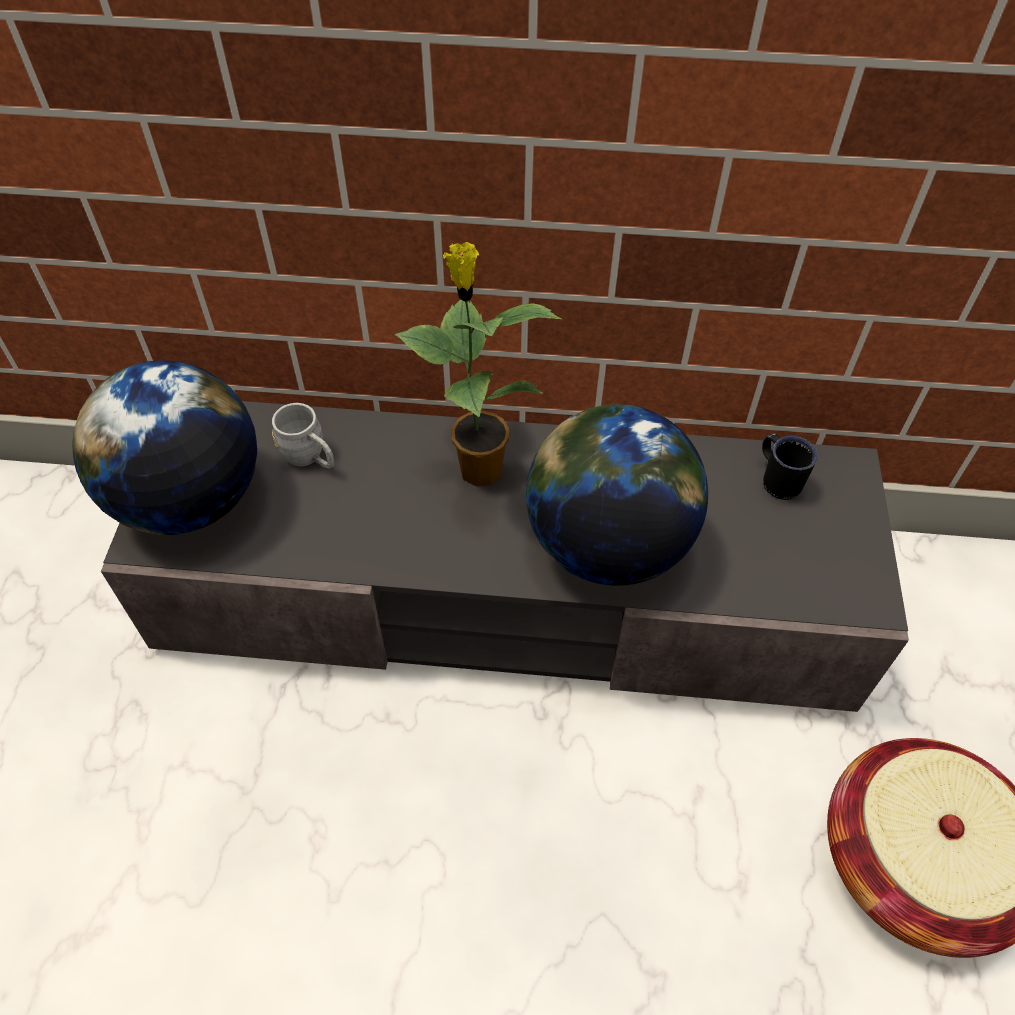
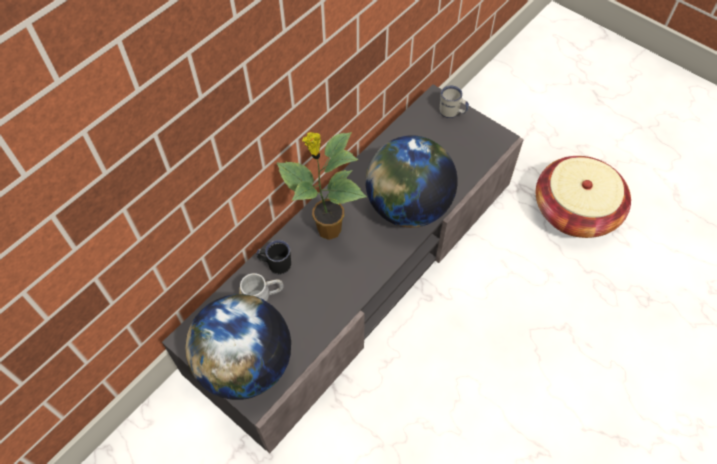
camera: 55 degrees left, 5 degrees up
(777, 479) = (421, 126): black mug -> black mug (275, 264)
(848, 505) = (452, 113): none -> white mug

